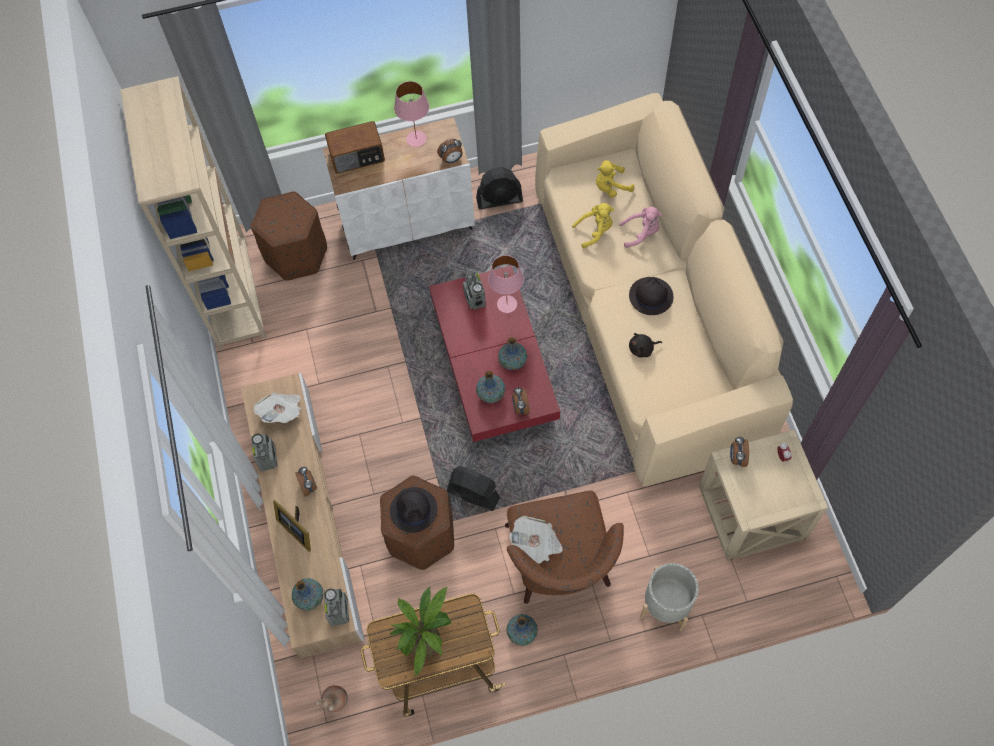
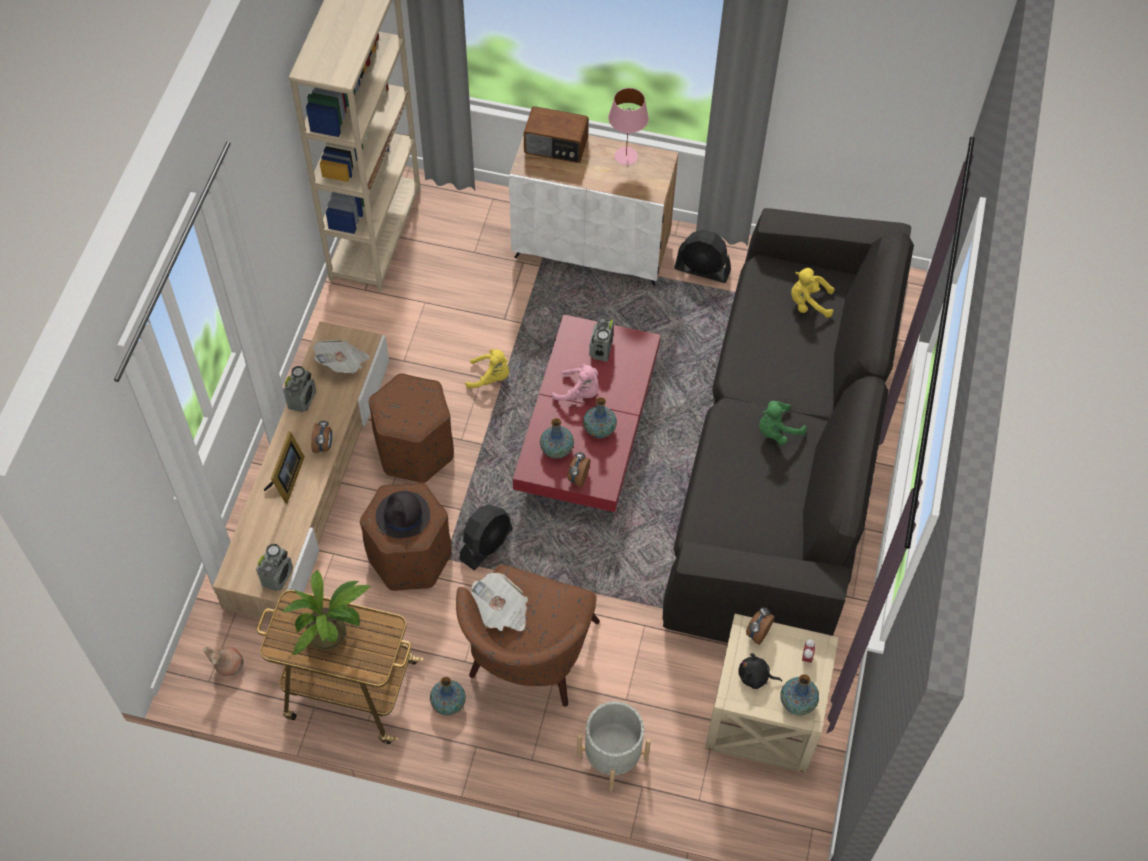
camera: 25 degrees right, 5 degrees down
(296, 254) = (461, 225): brown ottoman -> brown ottoman (415, 450)
(297, 529) = (287, 480): picture frame -> picture frame turned 150 degrees counterclockwise
(310, 597) = (258, 549): vase -> vase (797, 702)
(451, 159) = (648, 193): alarm clock -> none
(473, 494) = (486, 544): black fan -> black fan turned 75 degrees clockwise
(507, 304) = (630, 370): pink table lamp -> none
(595, 231) = (762, 338): yellow plush toy -> yellow plush toy (491, 377)
(641, 233) = (810, 364): pink plush toy -> pink plush toy (579, 393)
(642, 349) = (734, 479): black plush toy -> black plush toy (755, 677)
(645, 314) = (781, 460): beige sofa -> black sofa
(650, 296) = (777, 431): black hat -> green plush toy

